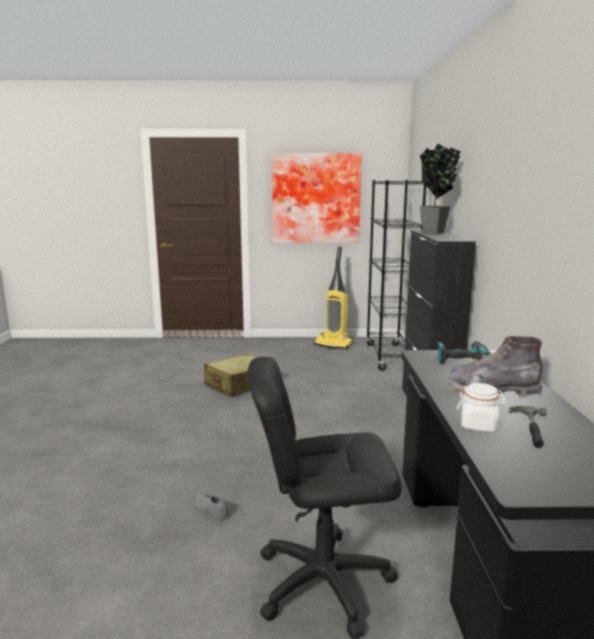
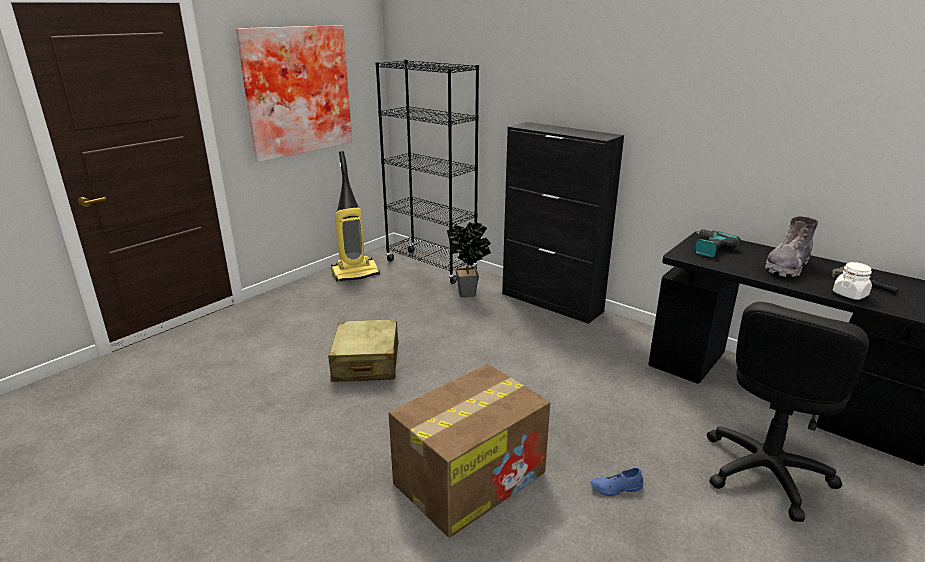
camera: 50 degrees left, 10 degrees up
(164, 454) = (471, 477): none -> cardboard box
(211, 509) = (616, 487): grey shoe -> blue shoe
(435, 233) = (550, 128): potted plant -> potted plant (470, 294)

